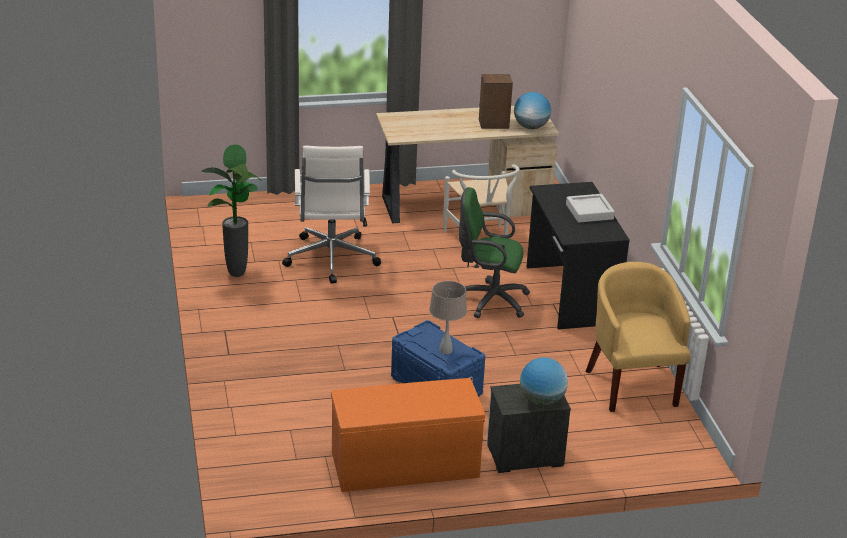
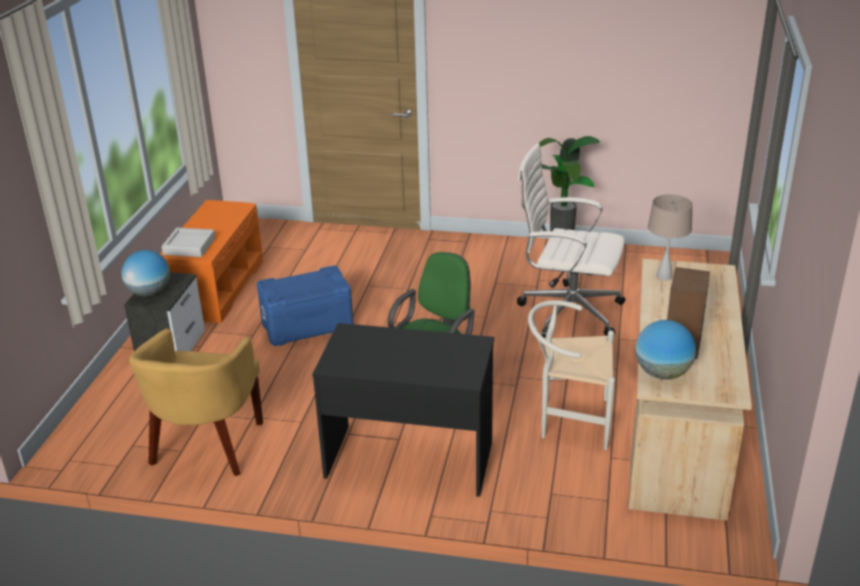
camera: 115 degrees right, 0 degrees up
(445, 350) = (294, 288): beige table lamp -> beige table lamp (664, 276)
(589, 212) = (398, 362): grey tray -> grey tray (189, 246)
(632, 385) = (207, 447): yellow armchair -> yellow armchair turned 90 degrees clockwise

